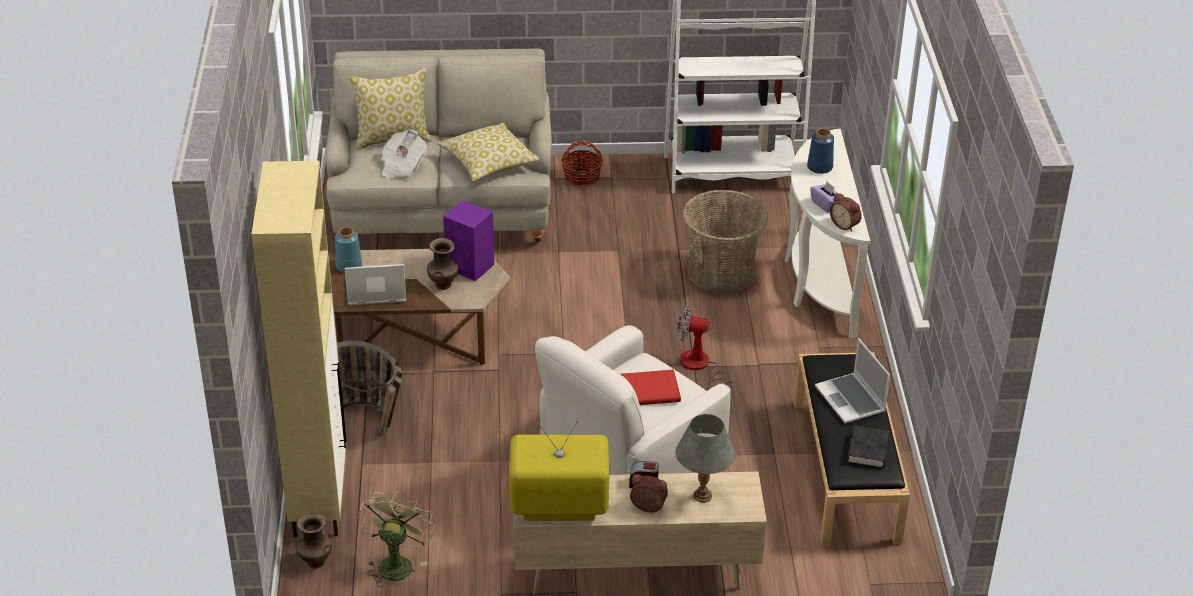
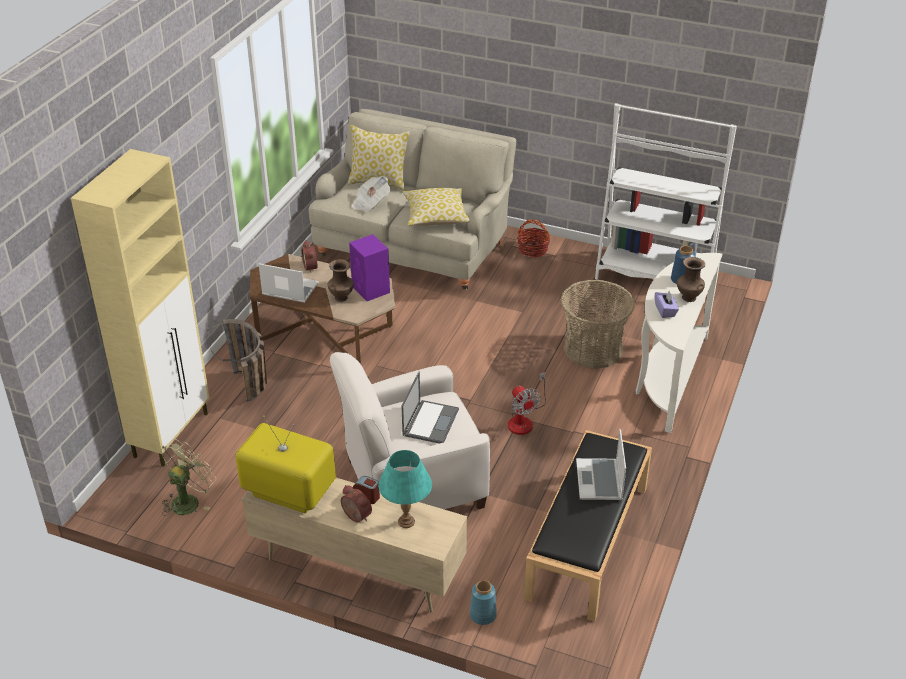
camera: 25 degrees right, 0 degrees up
(315, 562) = (134, 481): brown vase -> brown vase (688, 297)
(348, 266) = (284, 266): blue vase -> blue vase (482, 615)
(648, 389) = (430, 421): red book -> laptop
(700, 367) = (524, 420): fan -> fan turned 150 degrees counterclockwise
(702, 495) = (406, 521): grey table lamp -> turquoise table lamp
(845, 225) = (670, 331): alarm clock -> alarm clock (311, 267)
(868, 450) = (585, 529): black book -> none

